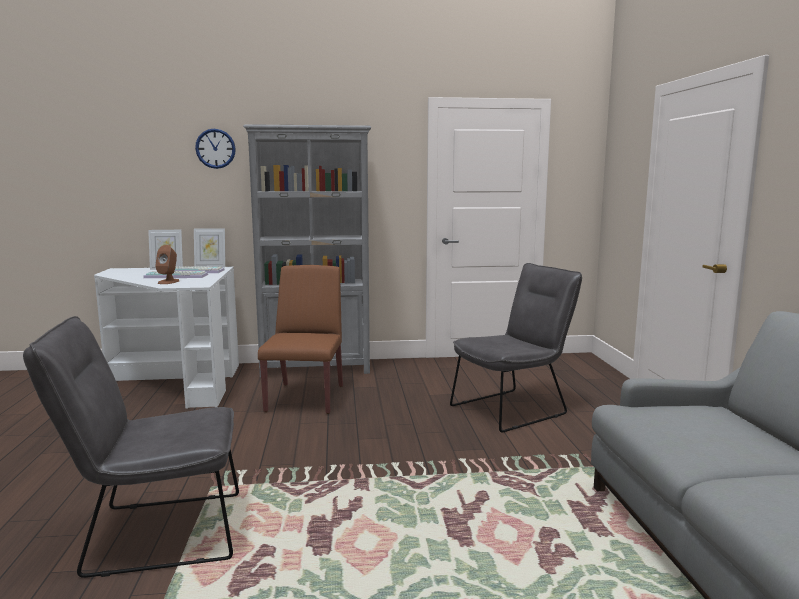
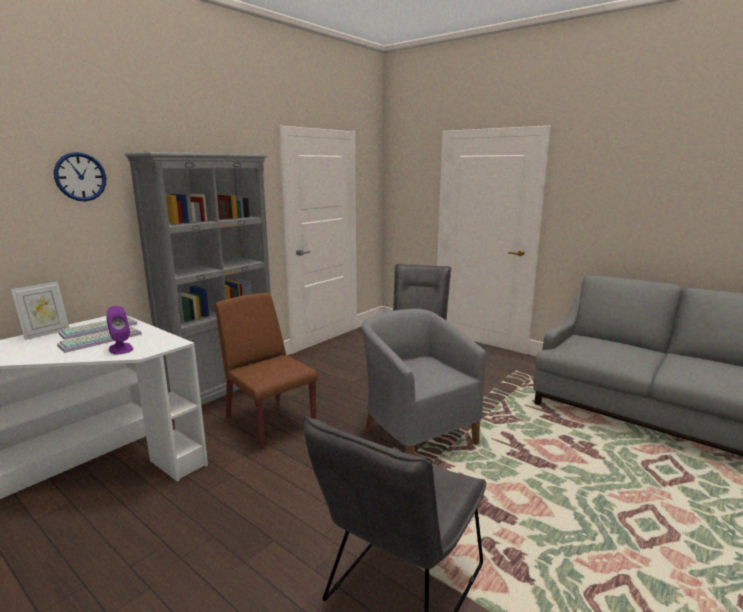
camera: 45 degrees left, 5 degrees up
(168, 282) = (121, 348): brown speaker -> purple speaker
(210, 266) = (95, 318): picture frame -> none
(392, 455) = (417, 436): none -> grey armchair

